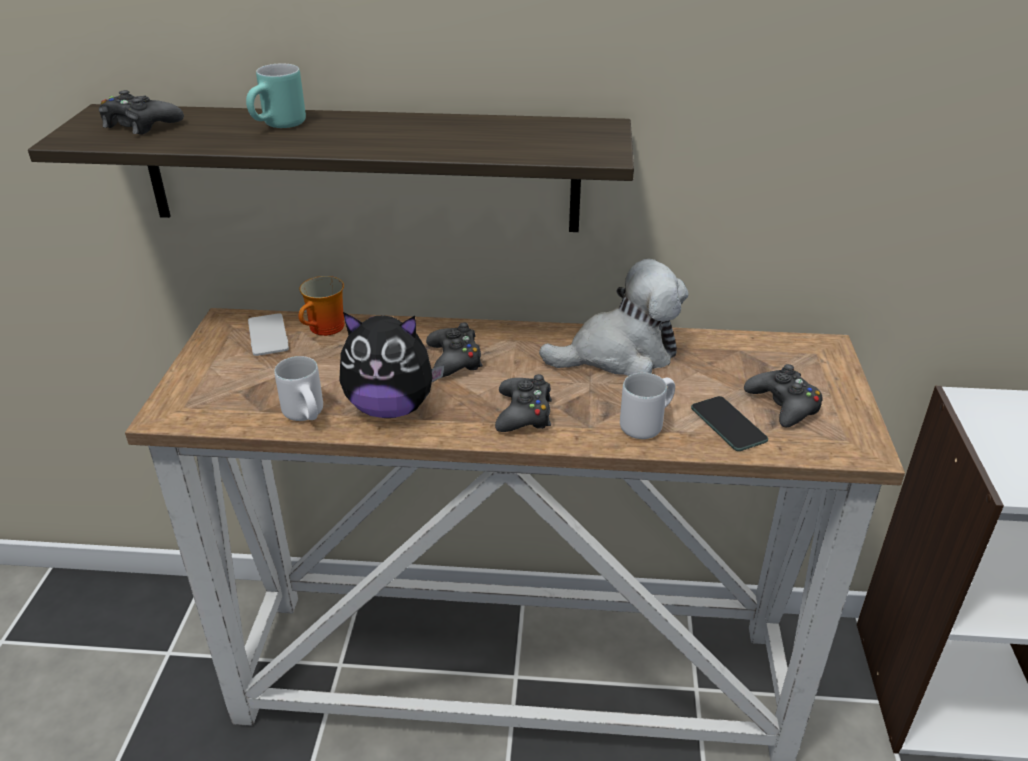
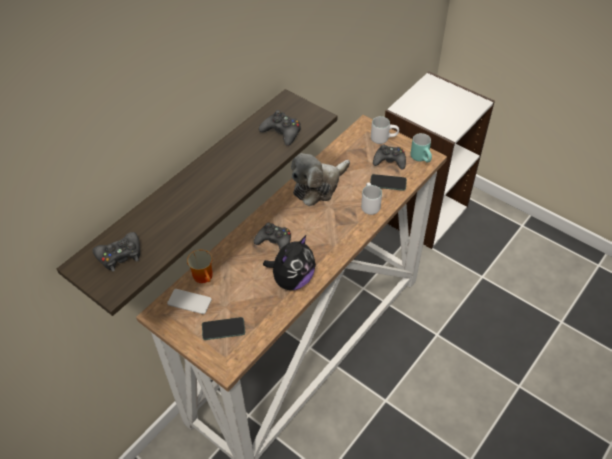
camera: 55 degrees left, 15 degrees up
(237, 383) = (223, 329): none -> phone
(280, 126) = (180, 202): turquoise mug -> turquoise mug (422, 158)
(309, 415) = (273, 311): white mug -> white mug (383, 138)
(524, 413) = (332, 238): black game controller -> black game controller (282, 132)
(620, 355) = (318, 186): plush toy -> plush toy turned 150 degrees counterclockwise

